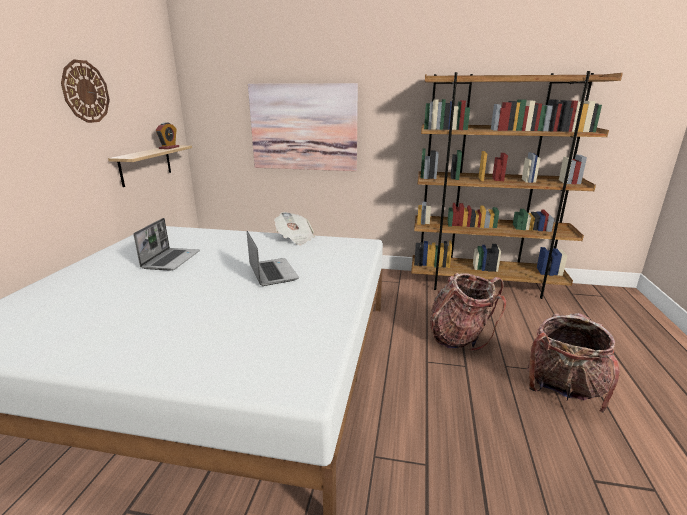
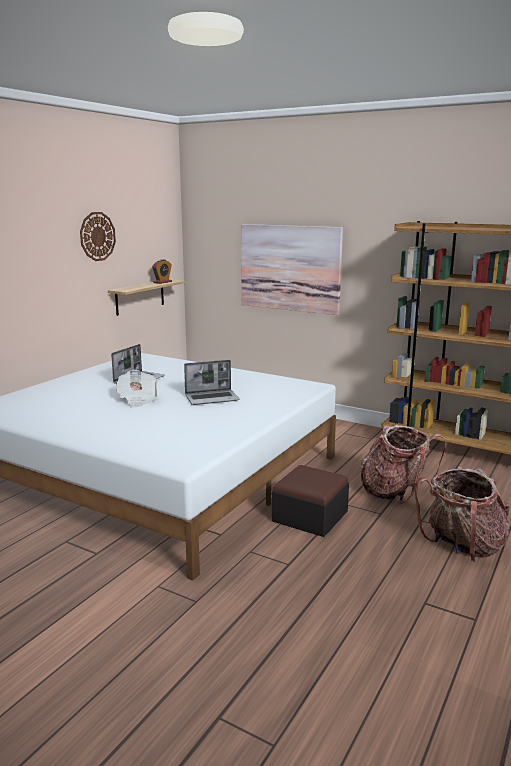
camera: 20 degrees right, 5 degrees down
(272, 273) = (212, 398): laptop -> laptop turned 75 degrees clockwise
(295, 238) = (253, 375): newspaper -> newspaper (137, 400)
(405, 386) = (310, 516): none -> ottoman

